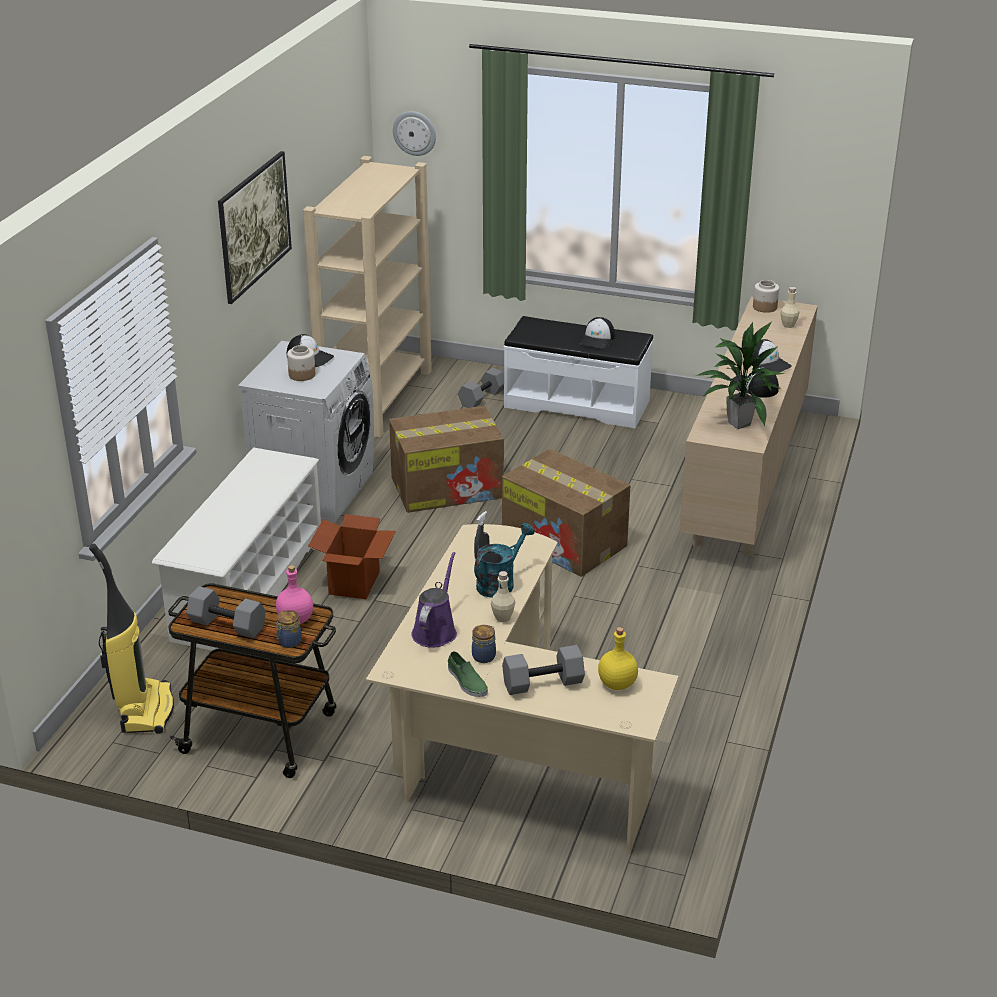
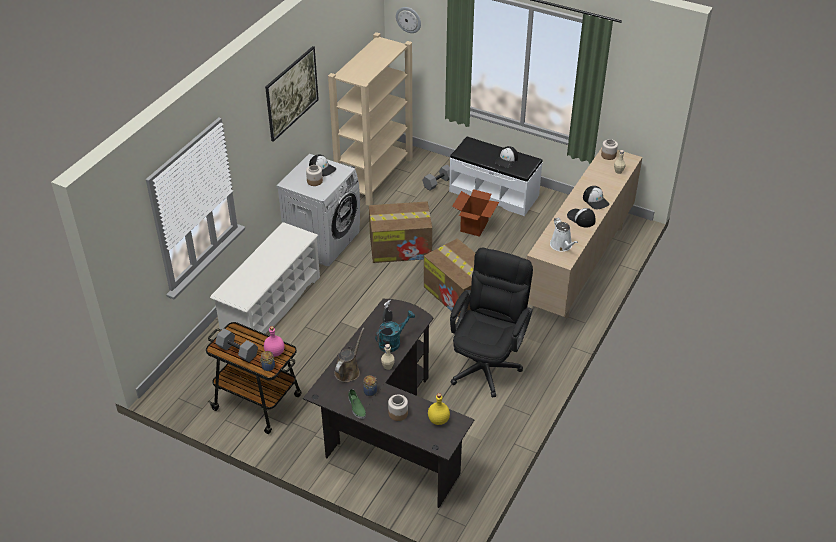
camera: 10 degrees right, 10 degrees up
(144, 710) = (199, 379): vacuum cleaner -> none
(354, 583) = (331, 309): cardboard box -> cardboard box (474, 226)
(435, 631) = (348, 370): purple watering can -> brown watering can
(503, 751) = (387, 432): beige desk -> black desk
(543, 682) = (398, 413): grey dumbbell -> jar
(642, 631) = (487, 363): none -> black office chair
(738, 424) = (562, 245): potted plant -> white watering can

